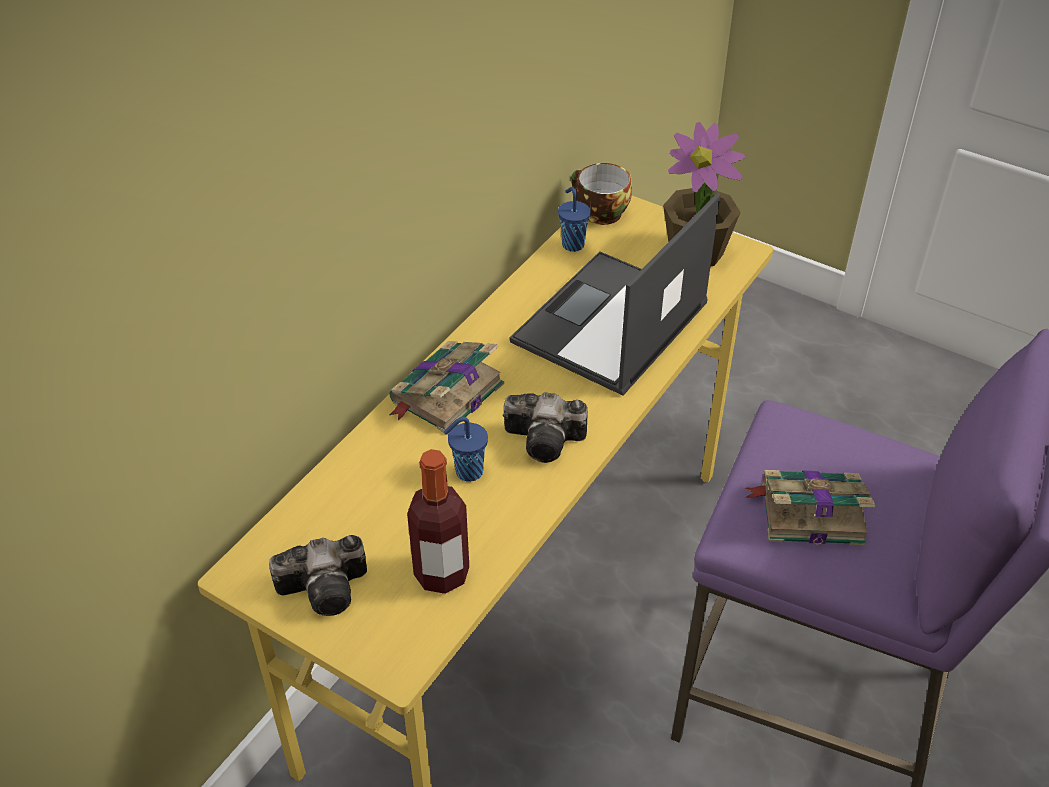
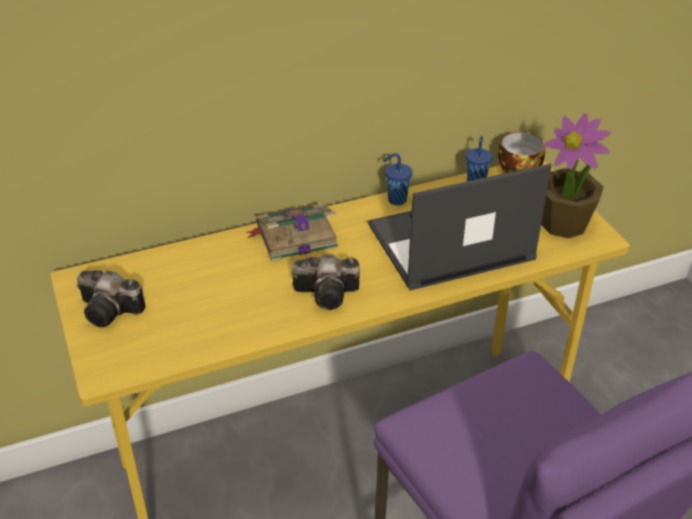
camera: 35 degrees right, 5 degrees down
(441, 574) = (181, 337): bottle -> none
(467, 472) = (259, 288): blue cup -> blue cup (395, 200)
(548, 440) = (329, 294): camera -> camera turned 45 degrees counterclockwise
(809, 512) = (481, 437): book -> none

